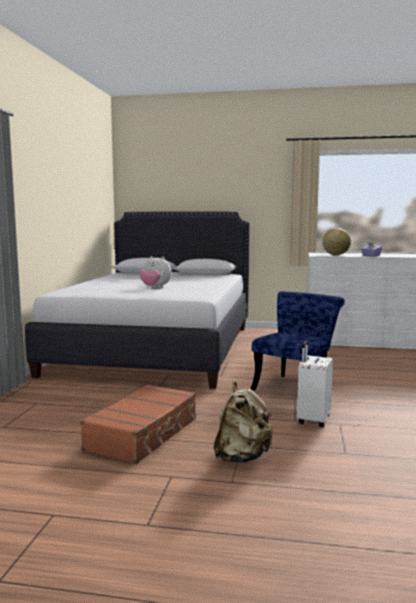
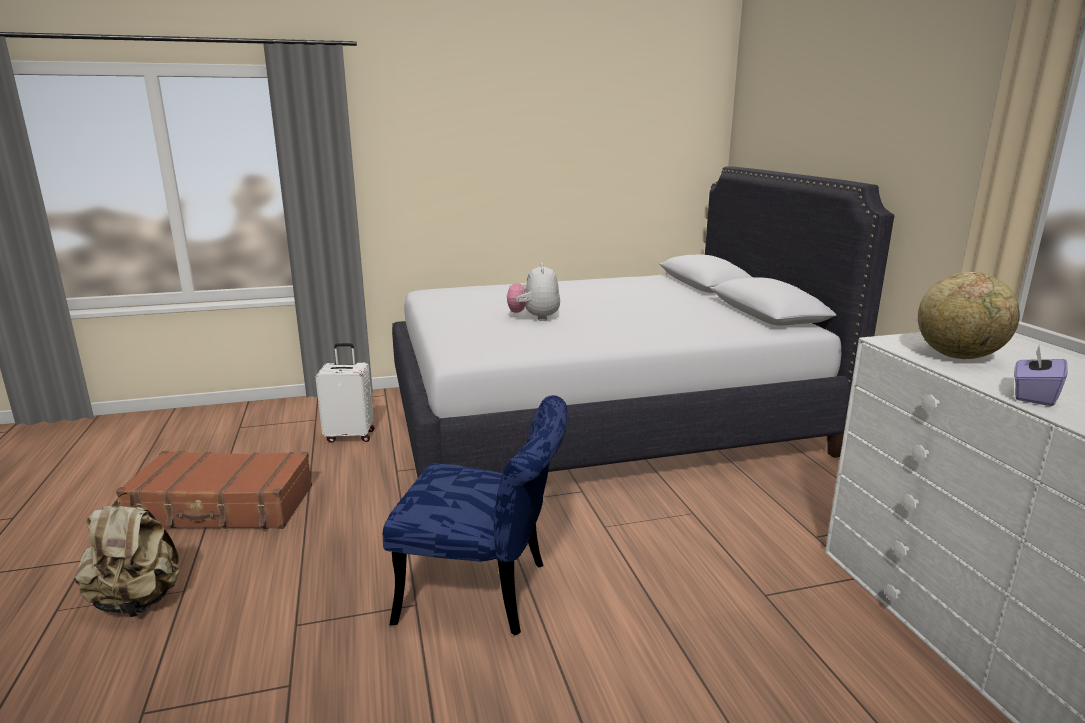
camera: 65 degrees right, 10 degrees up
(312, 420) = (301, 646): white suitcase -> white suitcase (350, 435)

